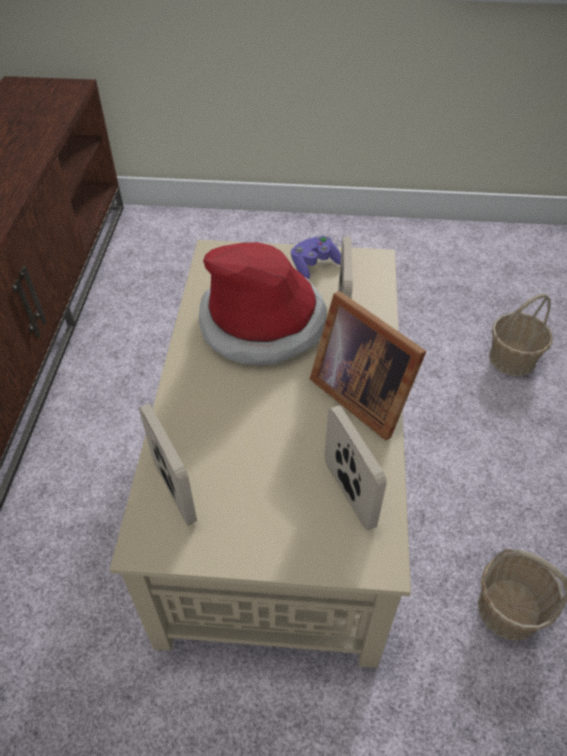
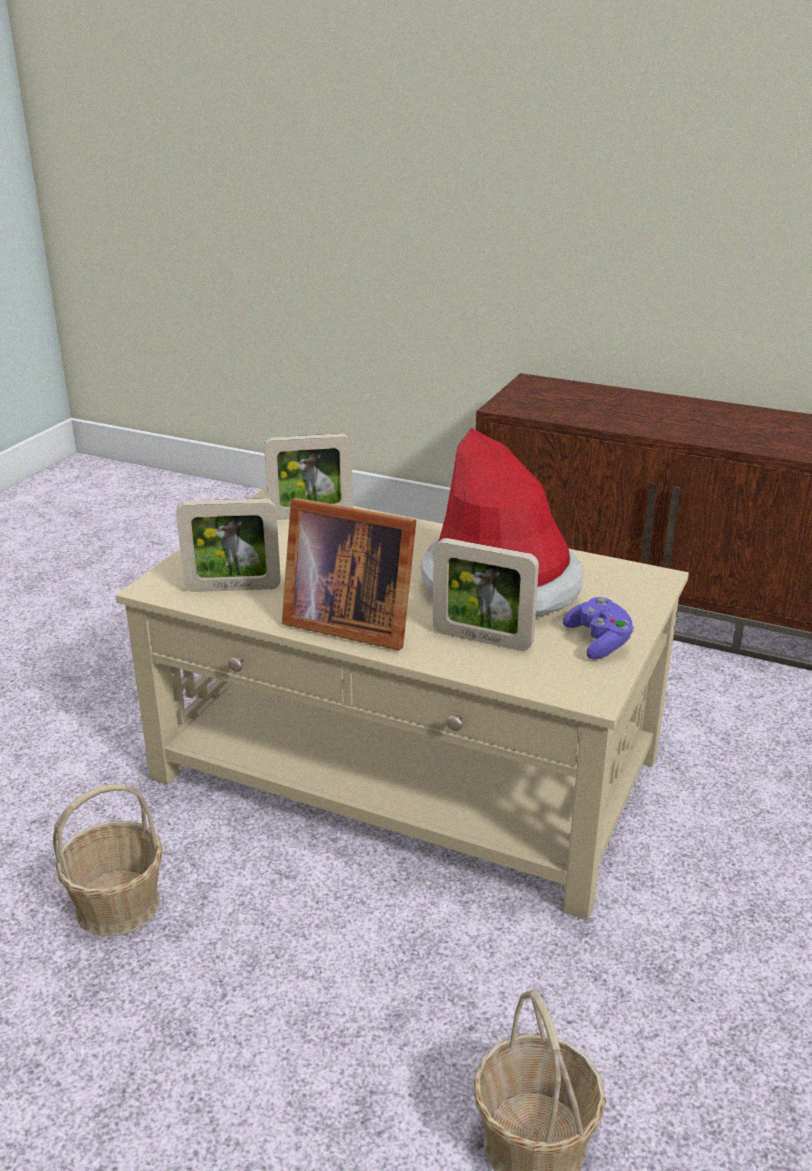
camera: 110 degrees right, 20 degrees down
(361, 393) = (348, 622): picture frame -> picture frame turned 135 degrees counterclockwise

